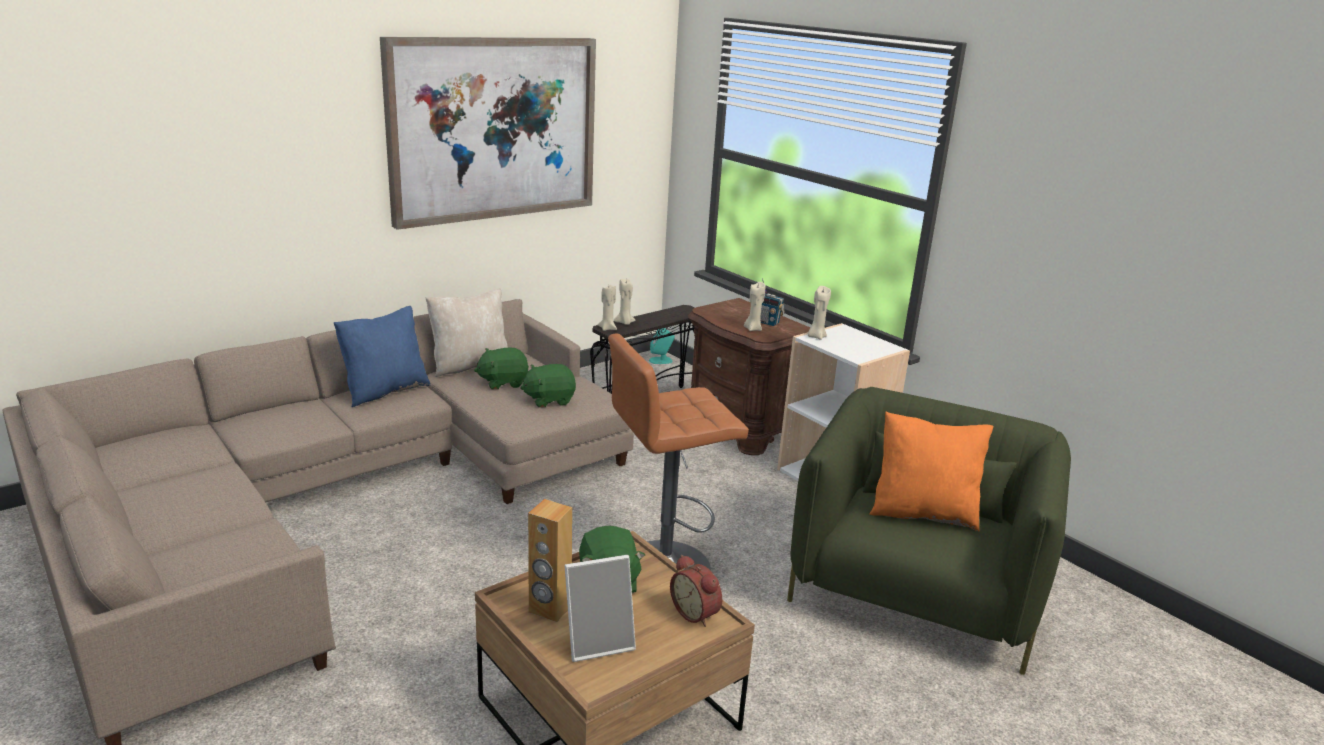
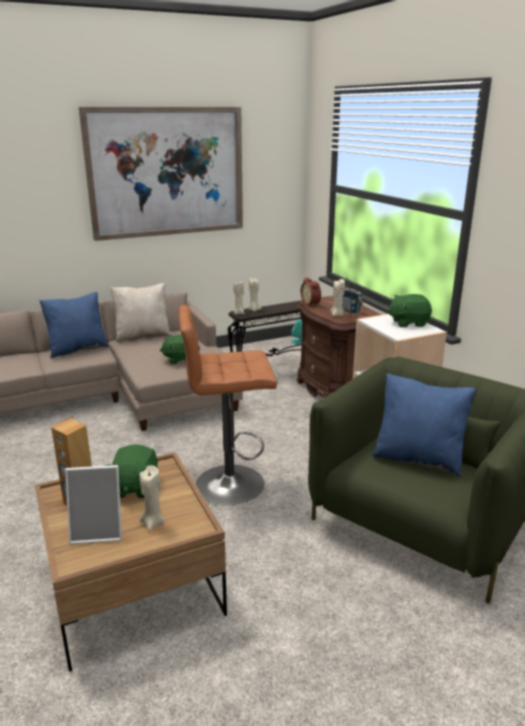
camera: 15 degrees right, 0 degrees up
(503, 382) = (157, 347): green plush toy -> green plush toy (408, 323)
(696, 613) = (186, 518): alarm clock -> alarm clock (311, 304)
(816, 337) = (375, 320): beige candle -> beige candle (152, 522)
(922, 513) = (418, 458): orange pillow -> blue pillow

